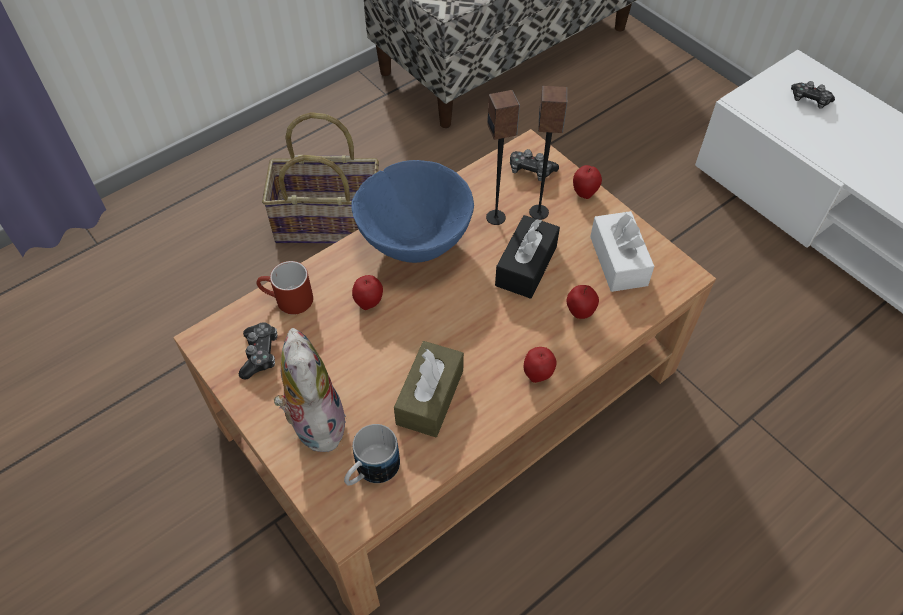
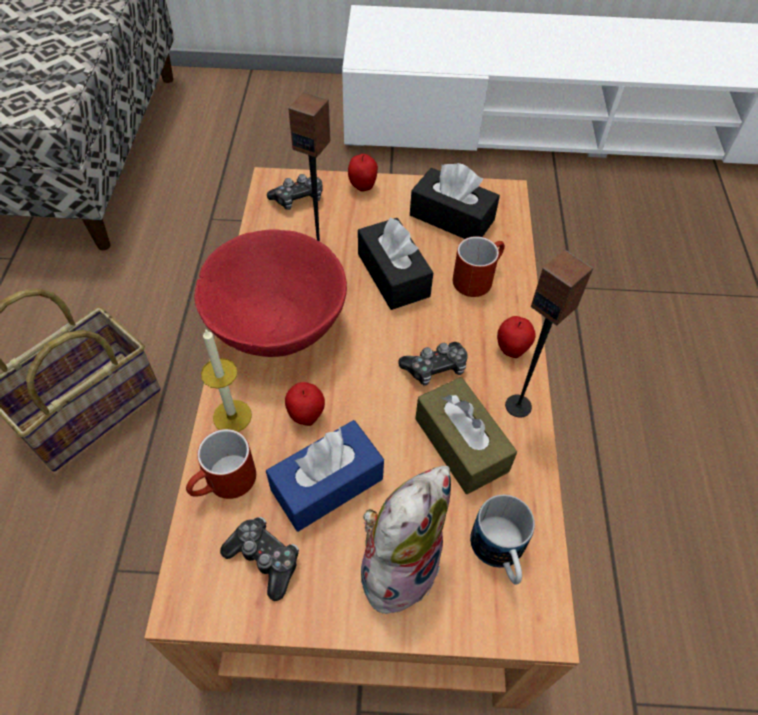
camera: 50 degrees left, 0 degrees up
(314, 421) = (398, 565): plush toy -> plush toy turned 105 degrees clockwise
(333, 269) = (232, 416): none -> candle
(333, 348) = (327, 484): none -> blue tissue box
(415, 242) = (277, 329): blue bowl -> red bowl
(539, 212) = (348, 226): speaker -> speaker (518, 405)
(579, 312) = (477, 277): apple -> red mug
(618, 261) = (452, 218): white tissue box -> black tissue box
(809, 100) = (401, 34): game controller -> game controller (435, 368)

